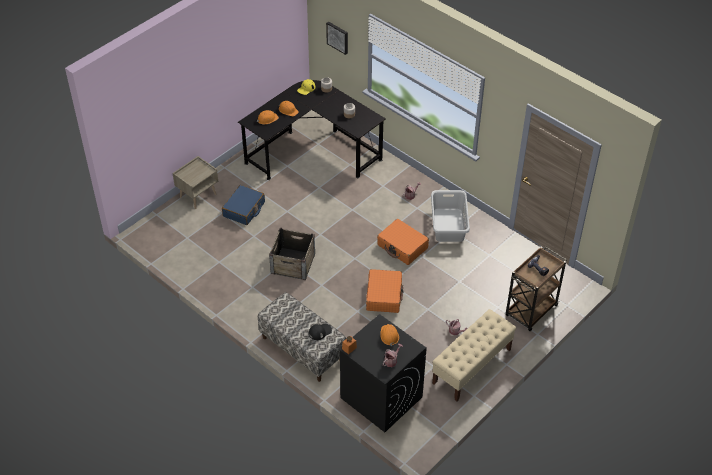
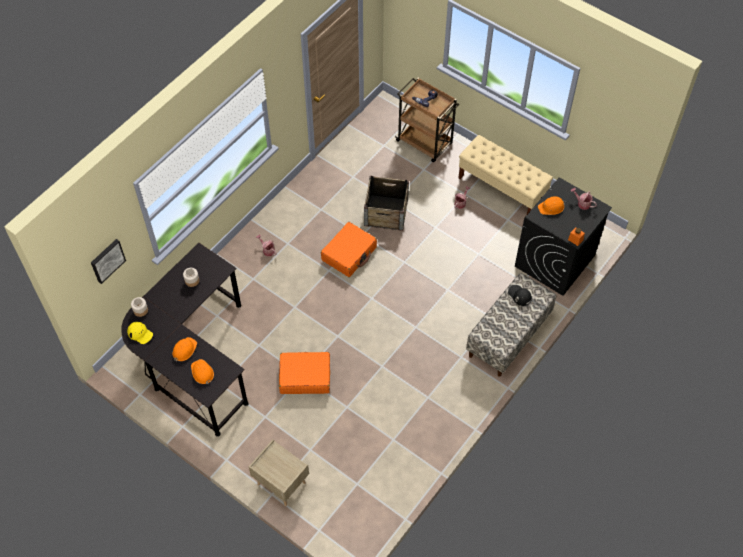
camera: 95 degrees left, 10 degrees up
(244, 209) = (303, 424): blue suitcase -> none
(292, 263) = (386, 359): crate -> crate (386, 212)
(384, 295) = (422, 266): orange suitcase -> orange suitcase (305, 377)
(449, 225) = (312, 212): grey laundry basket -> none

